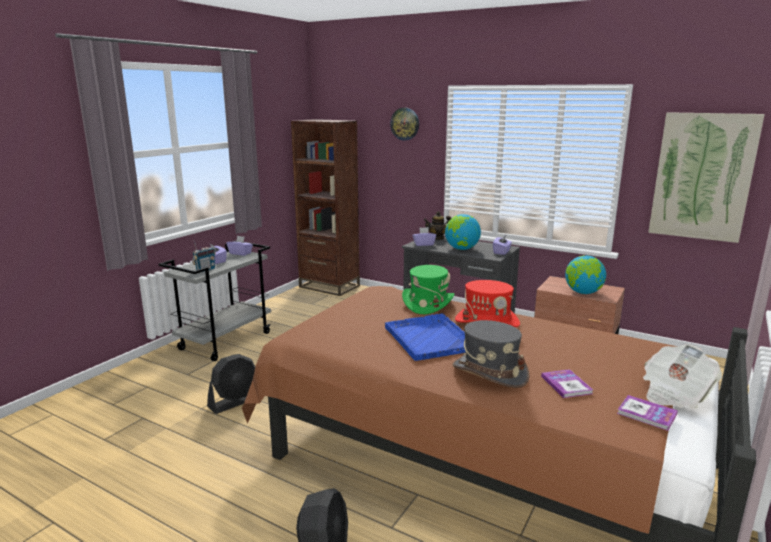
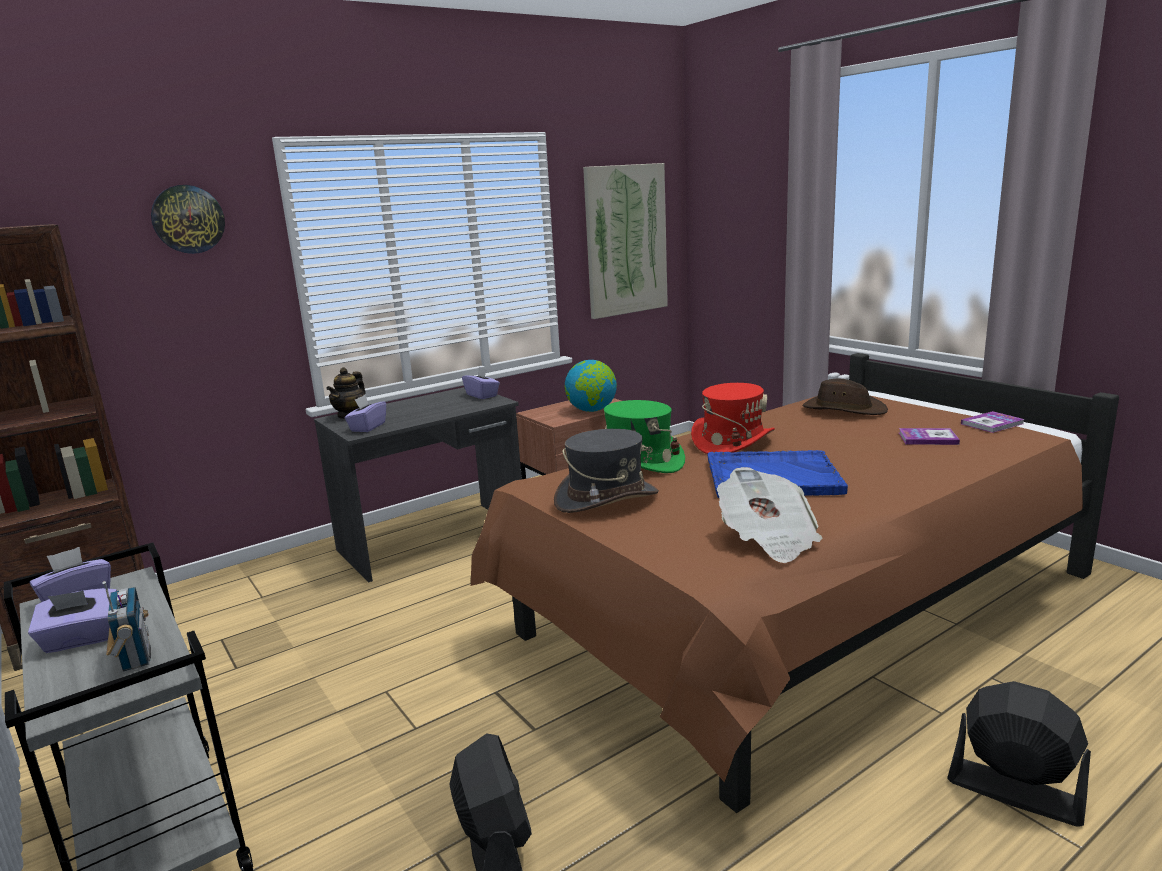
camera: 65 degrees left, 0 degrees up
(461, 249) = (432, 411): globe -> none
(489, 372) = (891, 463): grey hat -> grey hat (606, 499)
(611, 350) = (843, 409): none -> brown hat
(674, 393) = (948, 408): newspaper -> newspaper (768, 539)

